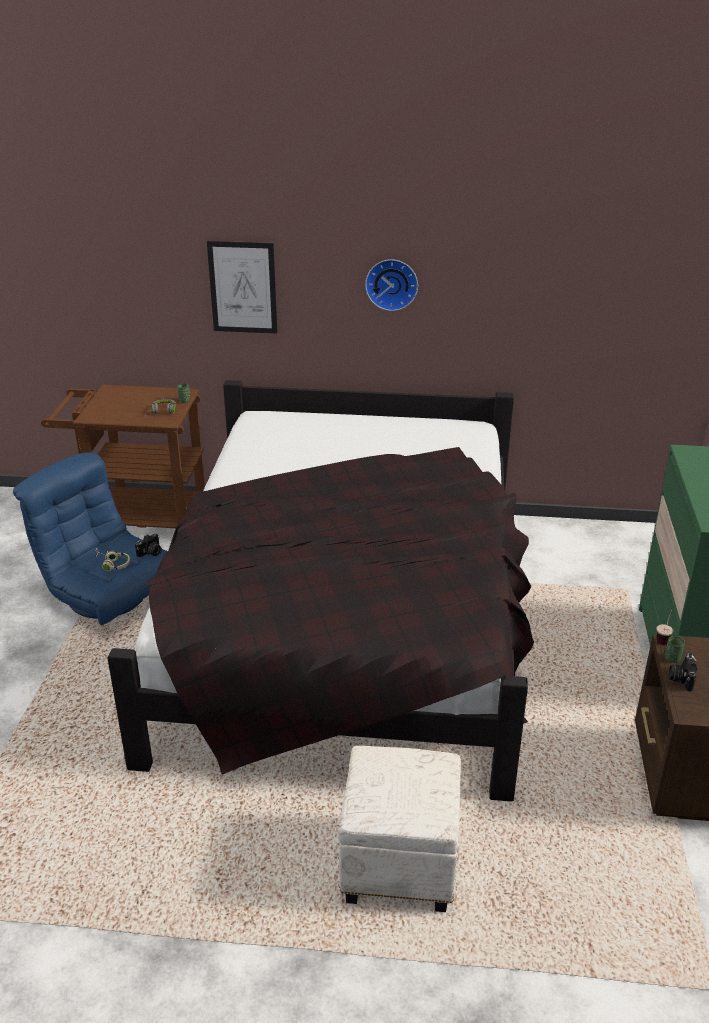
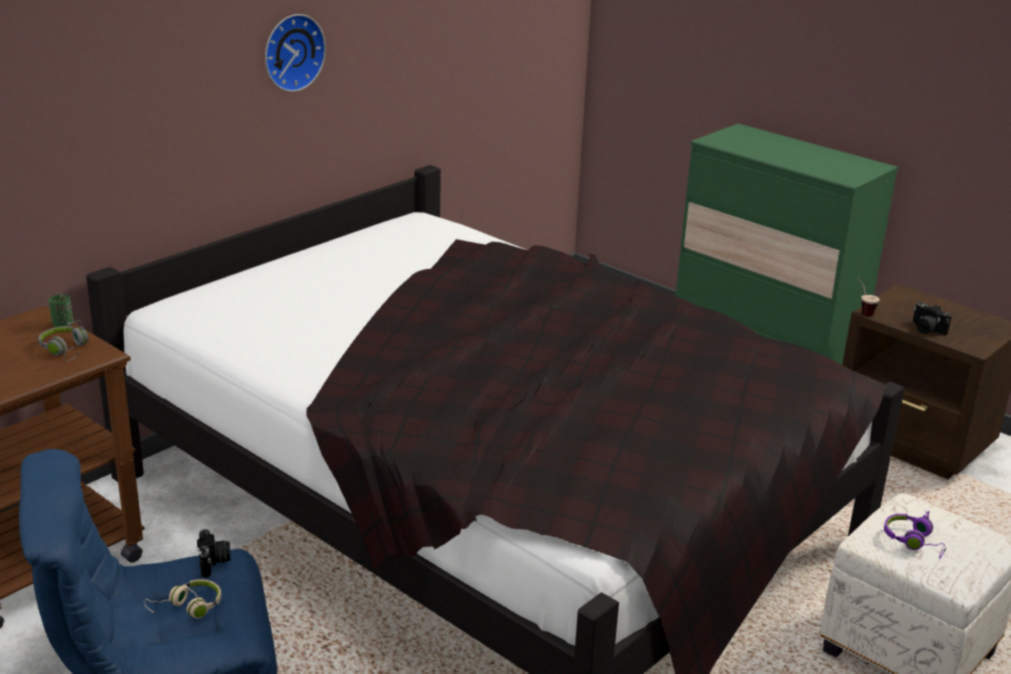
camera: 55 degrees left, 5 degrees down
(243, 287) = (96, 108): picture -> none
(388, 776) = (914, 542): none -> purple headphones
(672, 658) = (895, 320): green cup -> none

